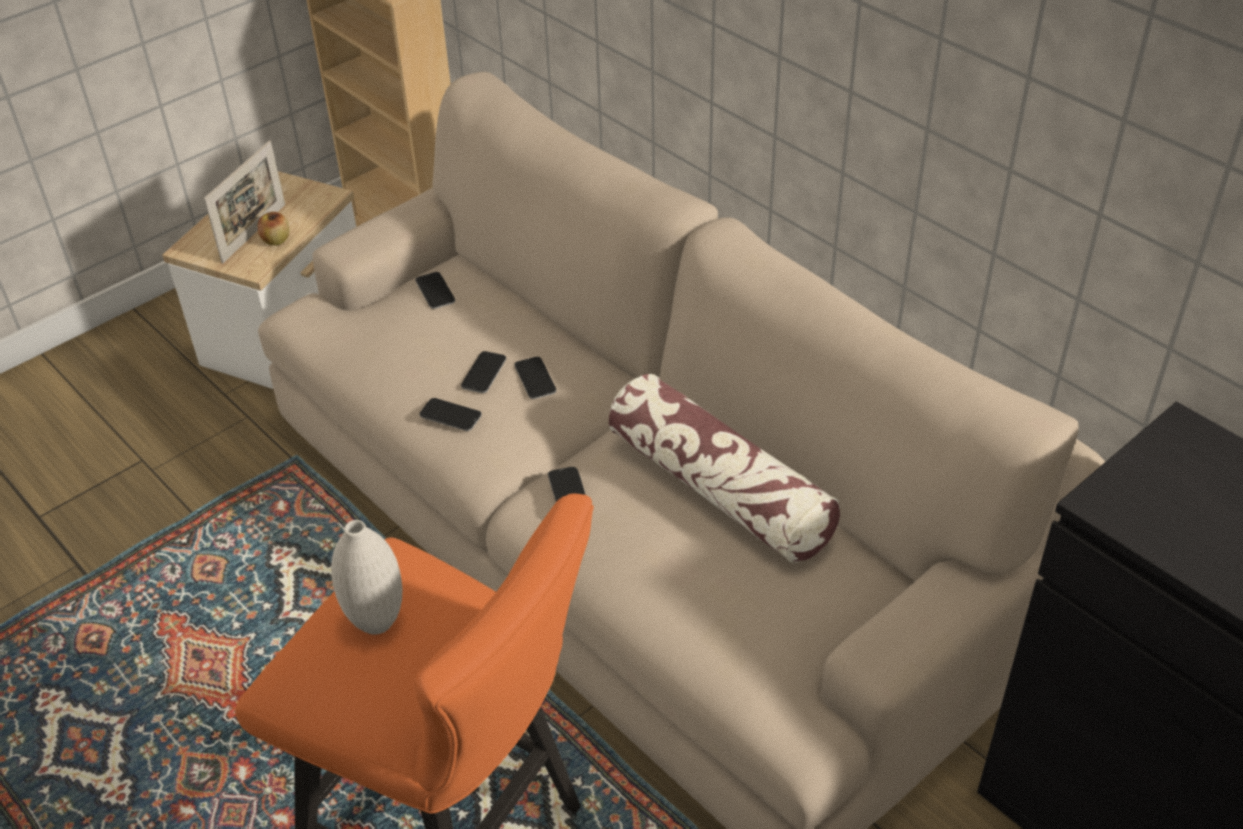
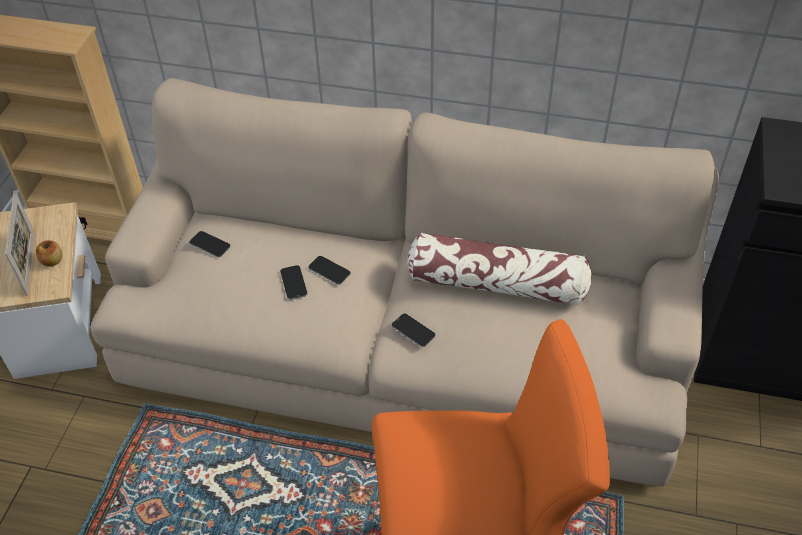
camera: 35 degrees left, 5 degrees up
(376, 622) = (435, 469): white vase -> none
(450, 416) = (297, 320): phone -> none

